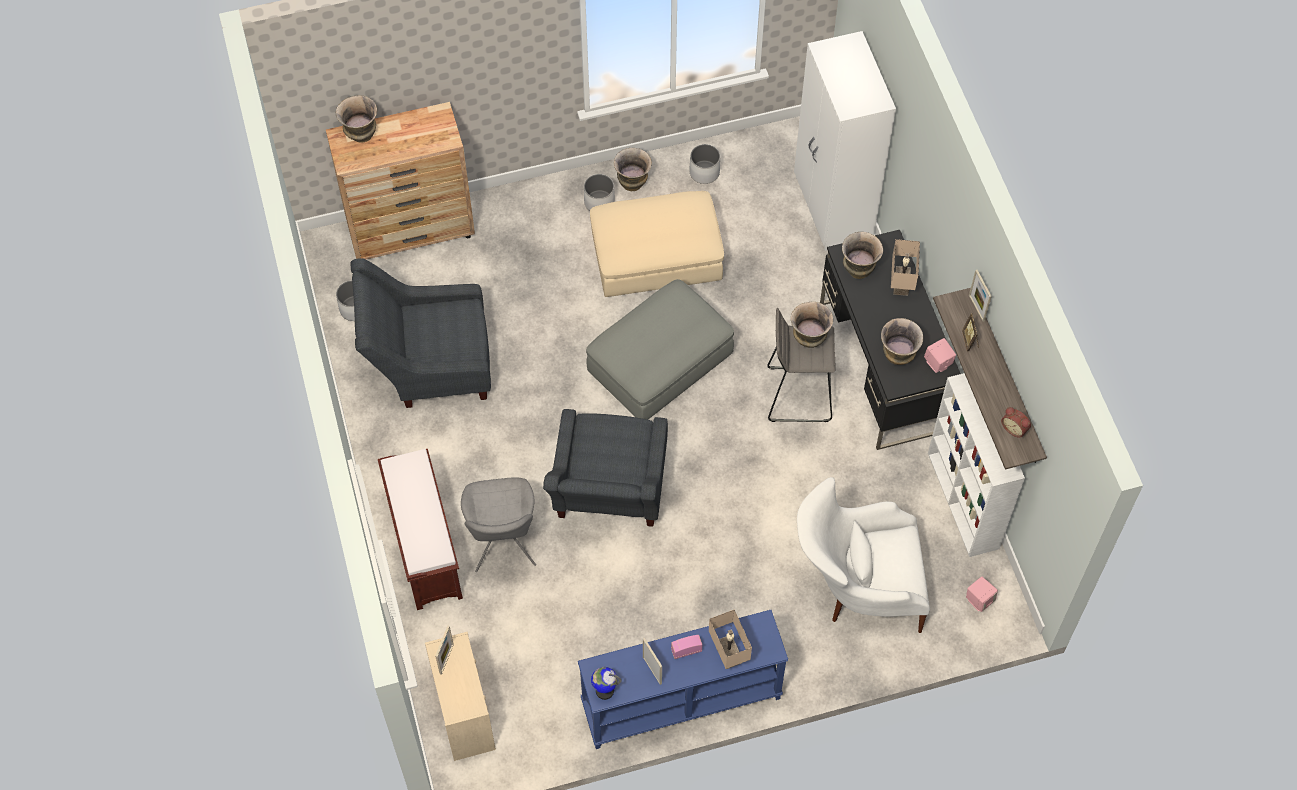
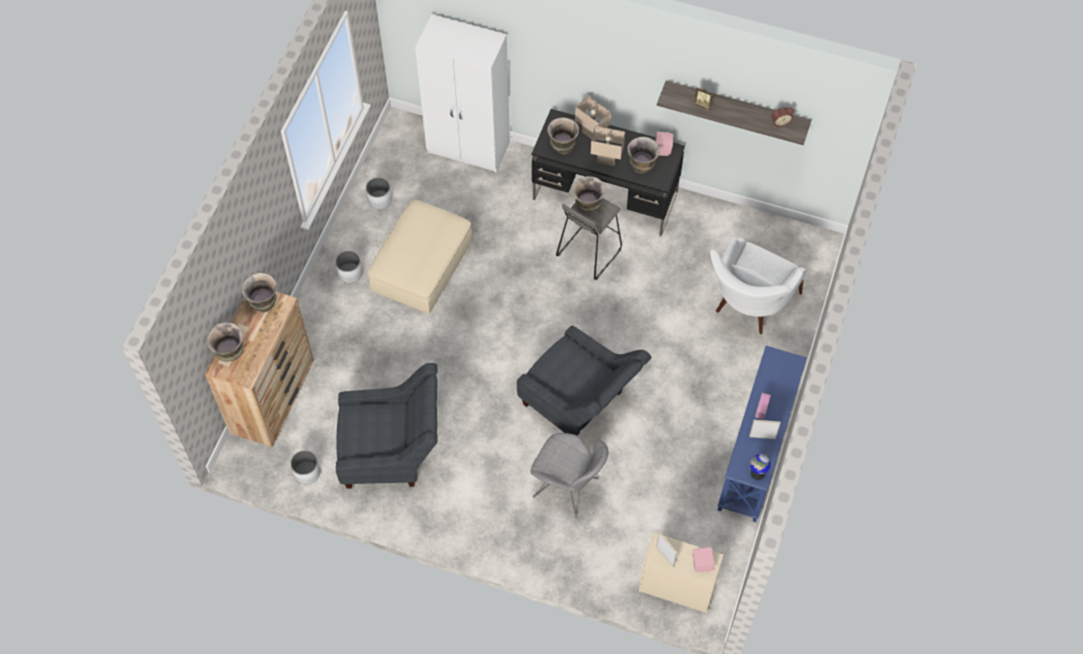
camera: 55 degrees left, 0 degrees up
(424, 547) = (533, 539): brown bench -> none
(429, 365) = (393, 452): grey armchair -> grey armchair turned 120 degrees counterclockwise
(632, 183) = (352, 245): vase -> vase (264, 304)
(660, 363) = (504, 314): grey ottoman -> none
(727, 655) = (780, 389): beige table lamp -> beige table lamp (606, 160)
(963, 501) = (730, 214): white bookcase -> none
(976, 308) = (682, 87): picture frame -> none
(979, 600) = (801, 249): pink speaker -> pink speaker (702, 564)

